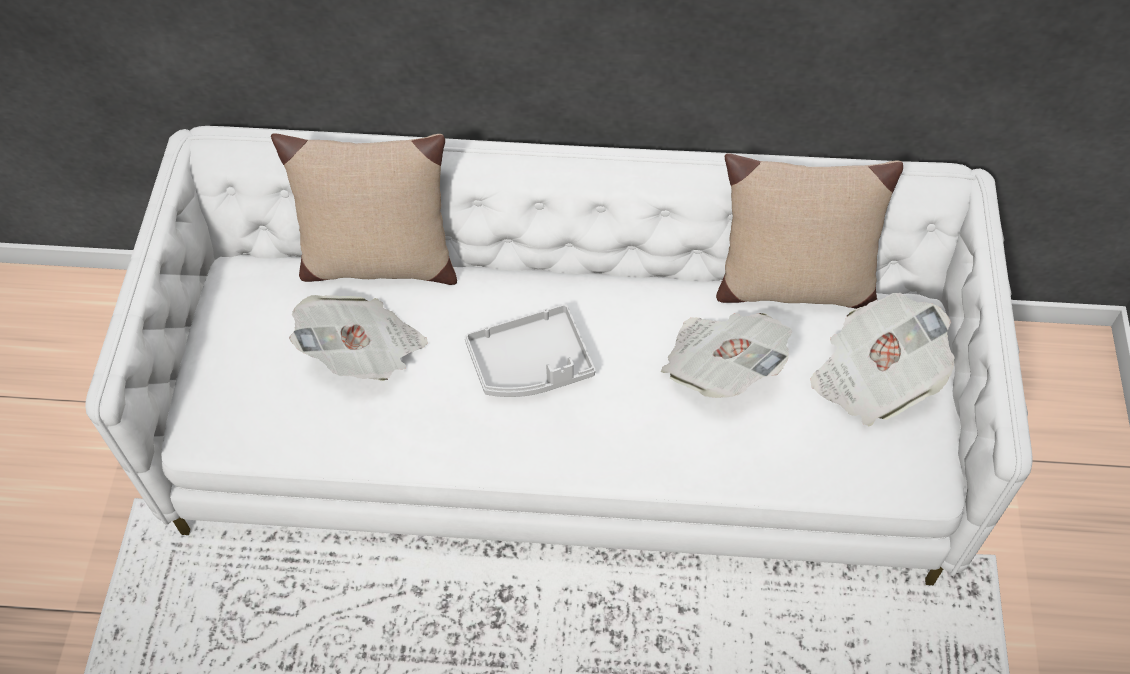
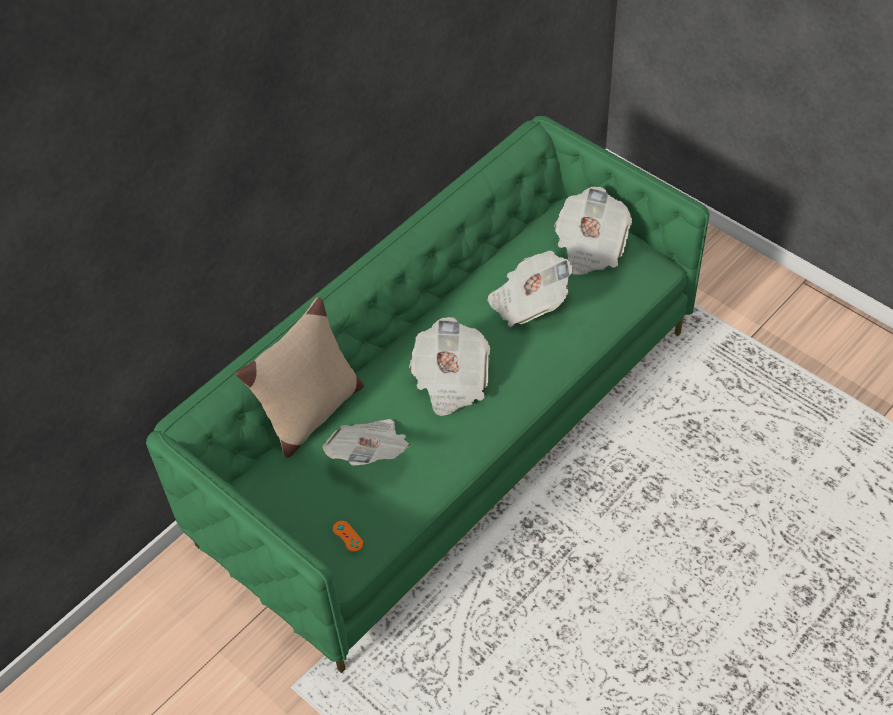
camera: 50 degrees left, 5 degrees down
(240, 407) = (347, 536): none -> orange game controller
(531, 364) = (451, 381): grey tray -> newspaper
(567, 430) = (451, 432): white sofa -> green sofa
(792, 285) = (506, 244): beige pillow -> none

